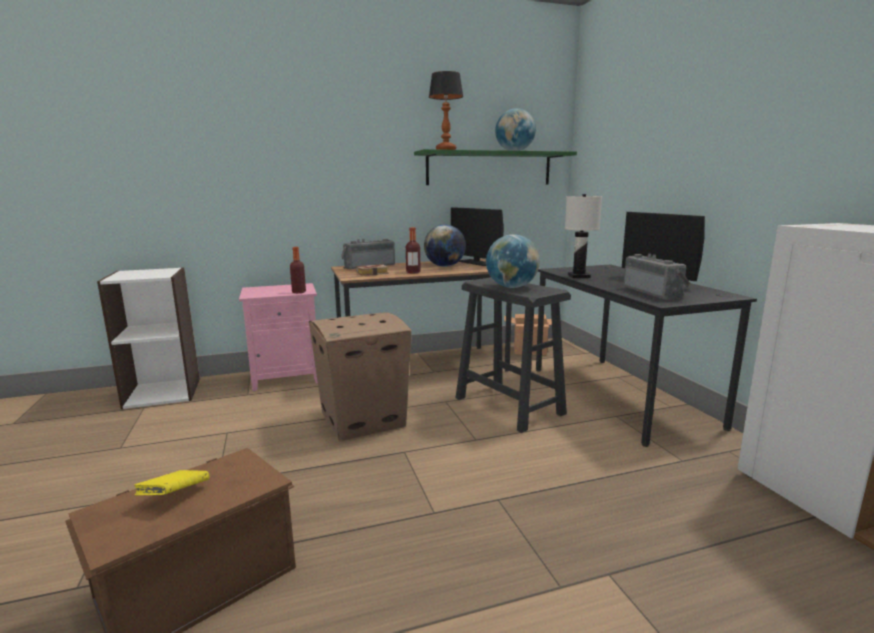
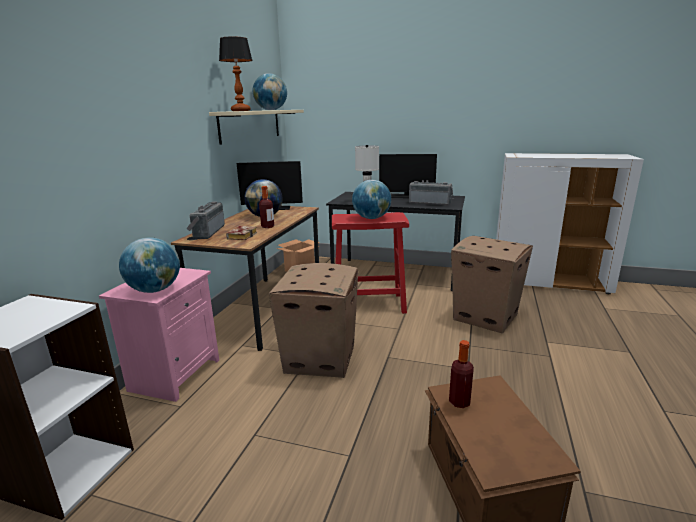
camera: 55 degrees left, 5 degrees up
(175, 496) = (491, 426): yellow book -> none
(261, 293) = (155, 290): none -> globe
(299, 292) = (189, 275): bottle -> bottle (459, 402)
(489, 168) = (251, 125): green shelf -> beige shelf
(508, 405) = (368, 304): black stool -> red stool
(605, 493) = (486, 317): none -> cardboard box

